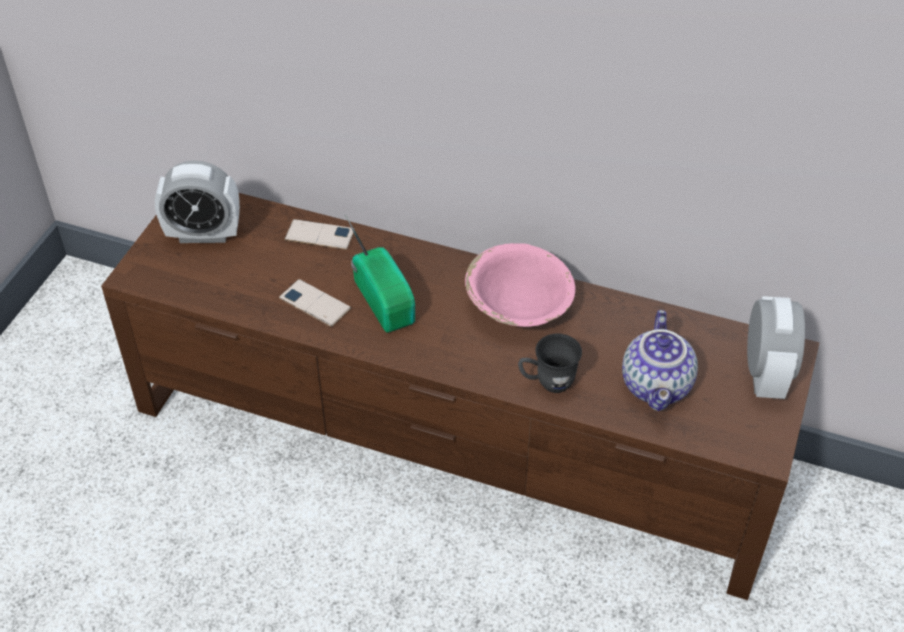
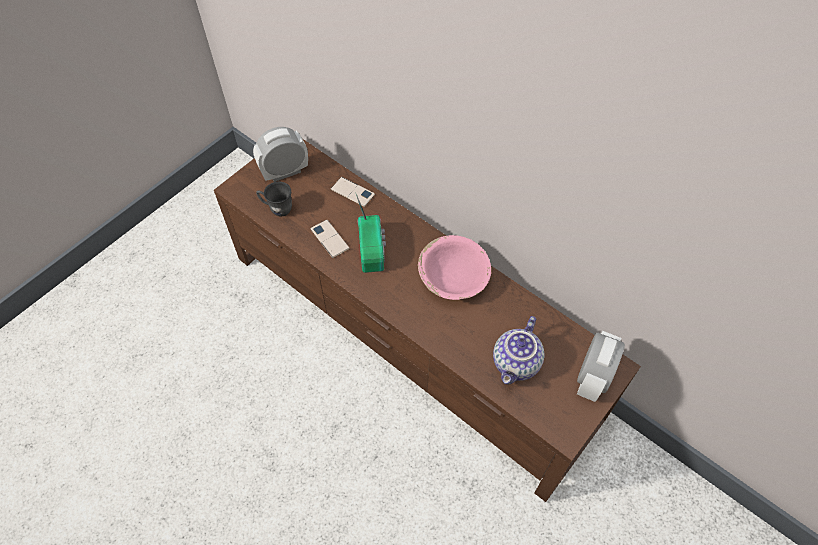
camera: 20 degrees right, 10 degrees up
(204, 234) = (285, 172): alarm clock -> alarm clock turned 135 degrees clockwise
(547, 382) = (447, 338): grey mug -> grey mug (277, 209)

